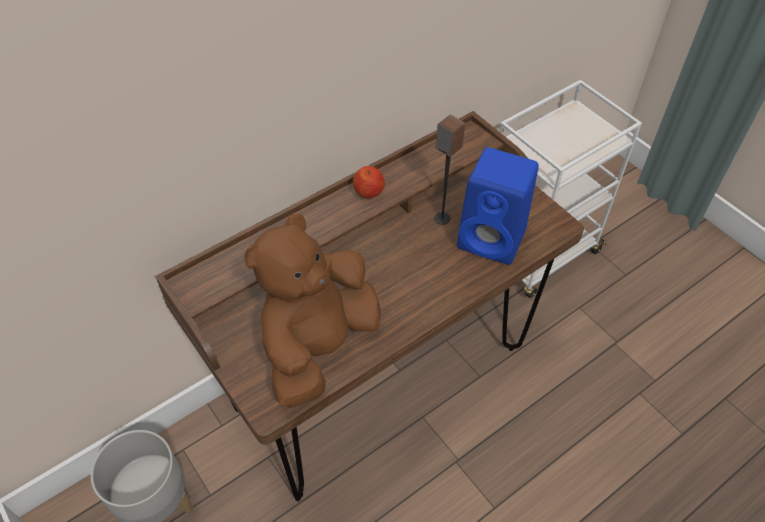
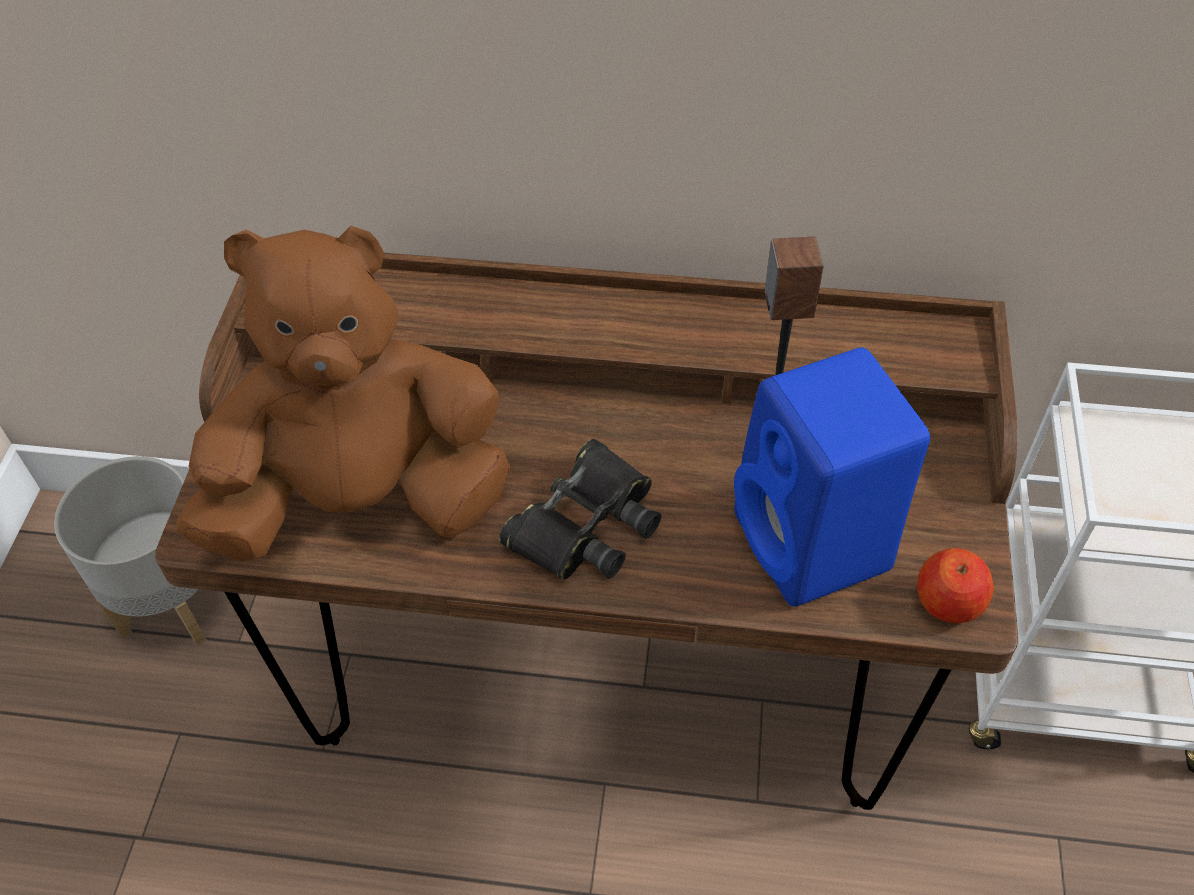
camera: 45 degrees right, 0 degrees up
(369, 191) = (671, 321): apple -> apple (948, 602)
(411, 290) = (586, 524): none -> black binoculars

